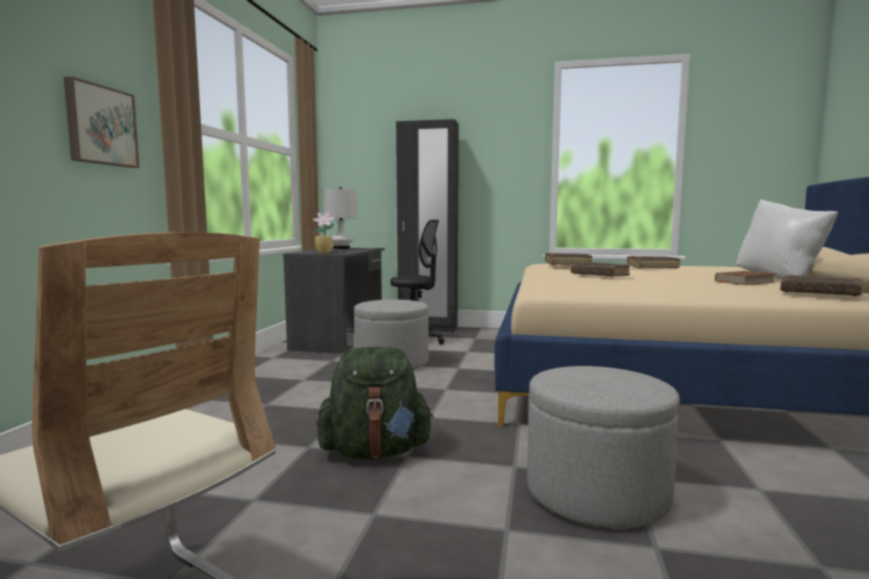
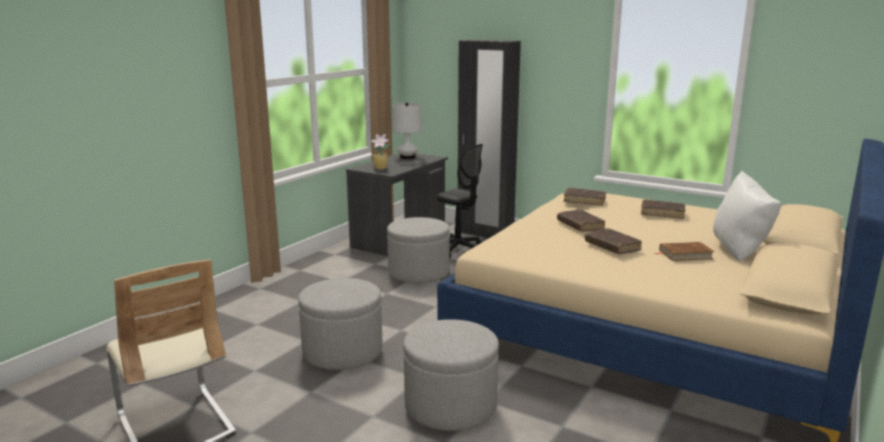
camera: 20 degrees right, 10 degrees up
(100, 126) = (192, 108): picture -> none
(375, 452) = (342, 352): green backpack -> grey ottoman
(819, 293) = (700, 284): brown book -> brown book (612, 247)

